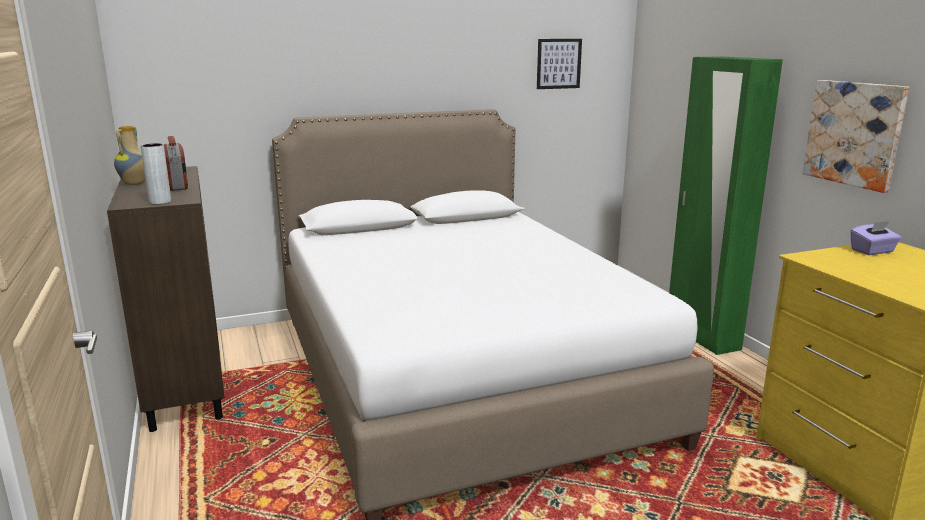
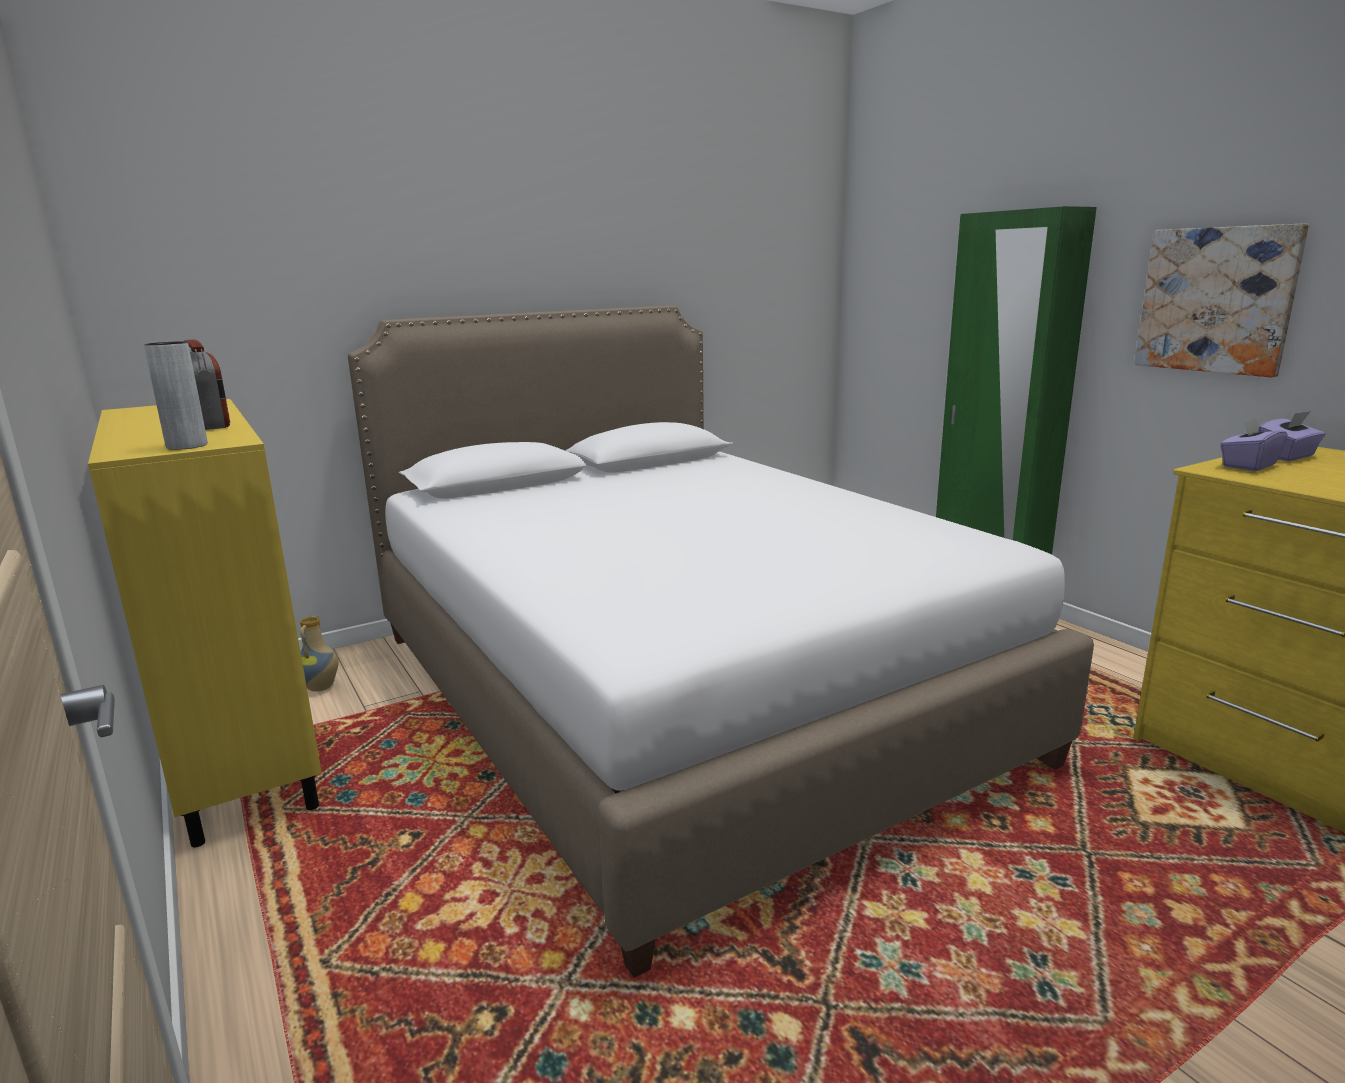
camera: 10 degrees left, 0 degrees up
(135, 184) = (129, 425): vase -> vase (321, 687)
(186, 383) = (241, 753): brown cabinet -> yellow cabinet
(558, 63) = (752, 240): picture -> none
(834, 256) = (1248, 465): none -> purple tissue box

